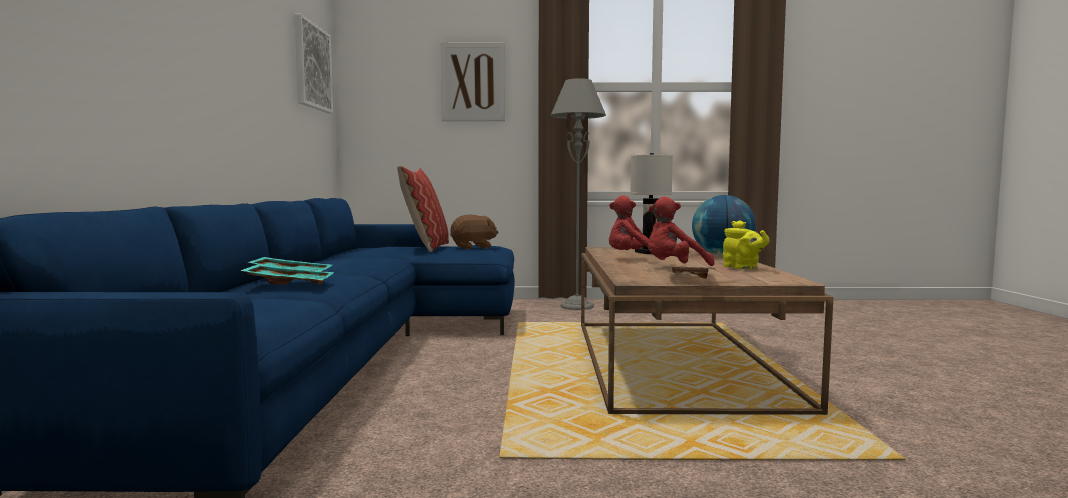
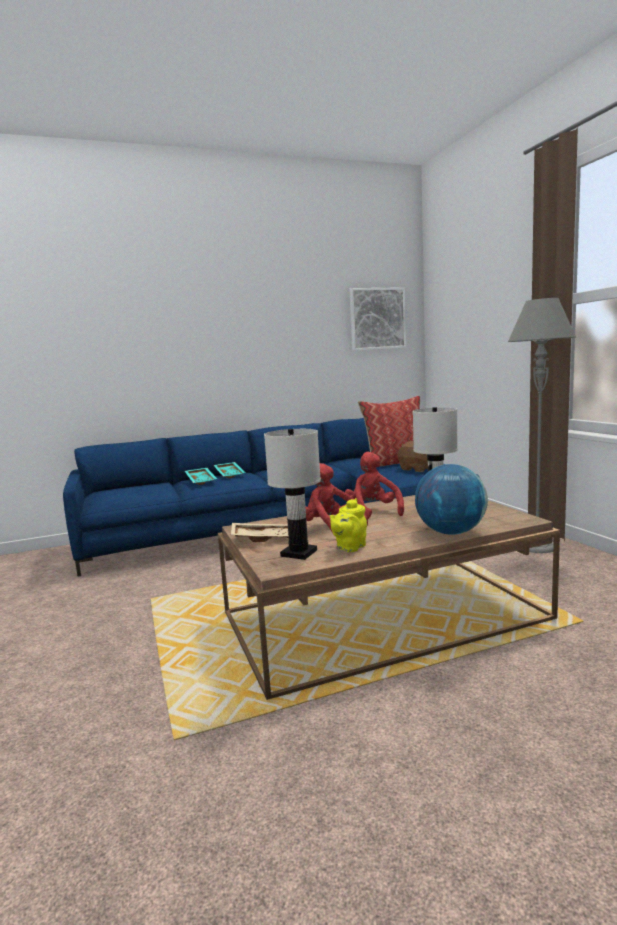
camera: 70 degrees right, 5 degrees up
(473, 82) = (496, 306): picture -> none
(749, 275) = (298, 553): none -> white table lamp

